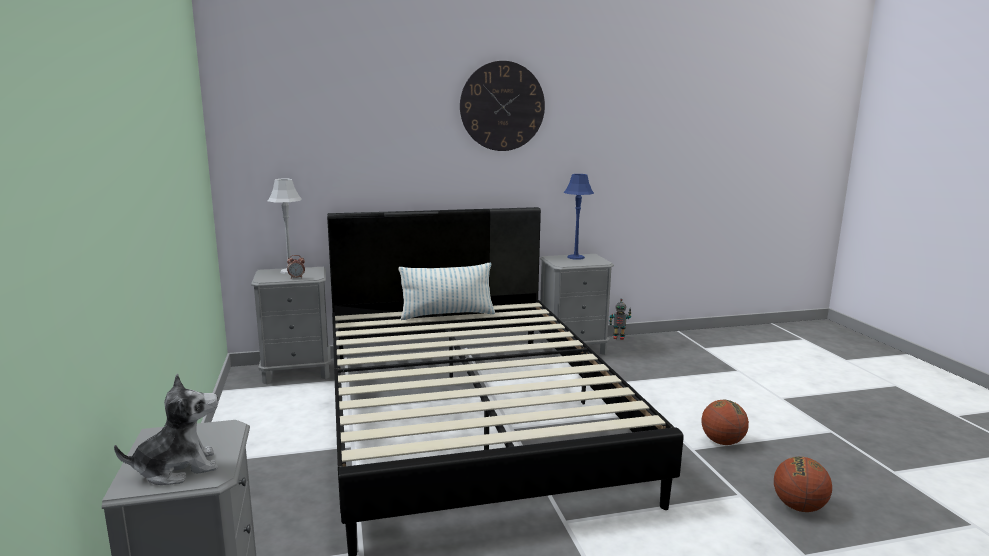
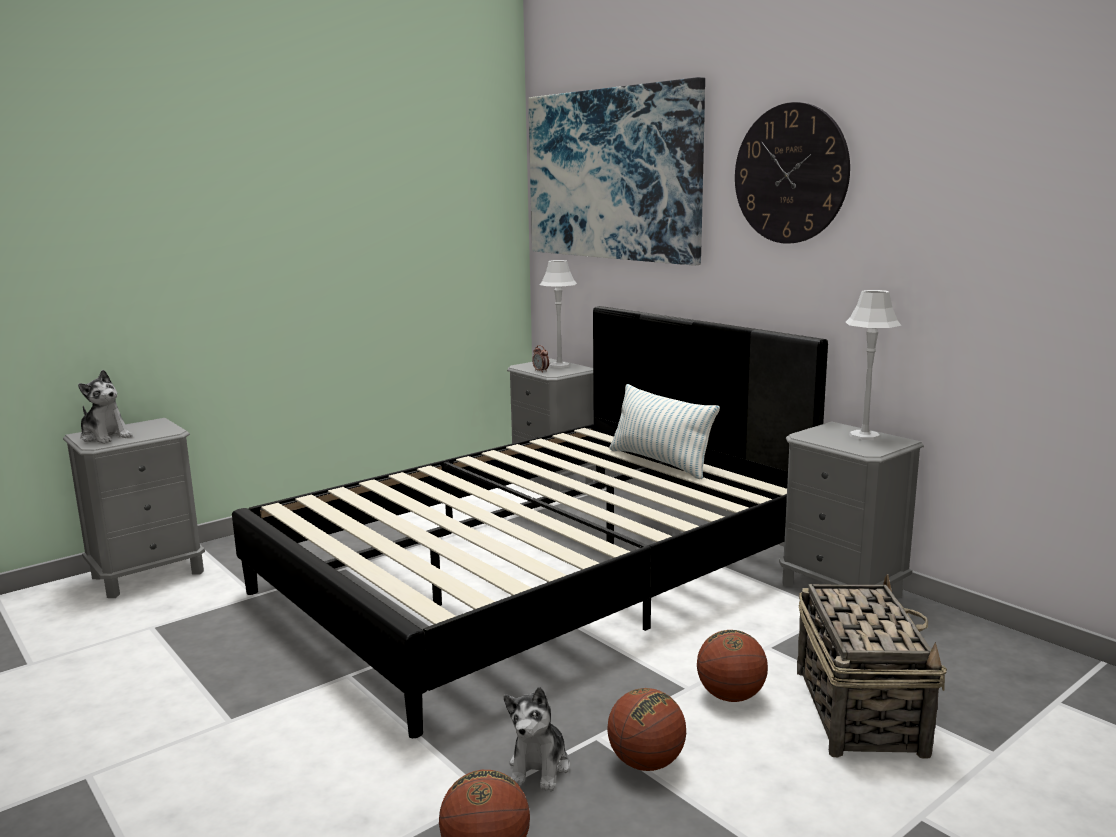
camera: 65 degrees right, 0 degrees up
(328, 103) = (611, 174): none -> picture
(575, 257) = (864, 435): blue table lamp -> grey table lamp
(618, 337) = (955, 614): toy robot -> none
(667, 404) = (730, 696): none -> basketball
(693, 382) = (858, 709): none -> basket
(717, 472) = (539, 767): none -> plush toy

